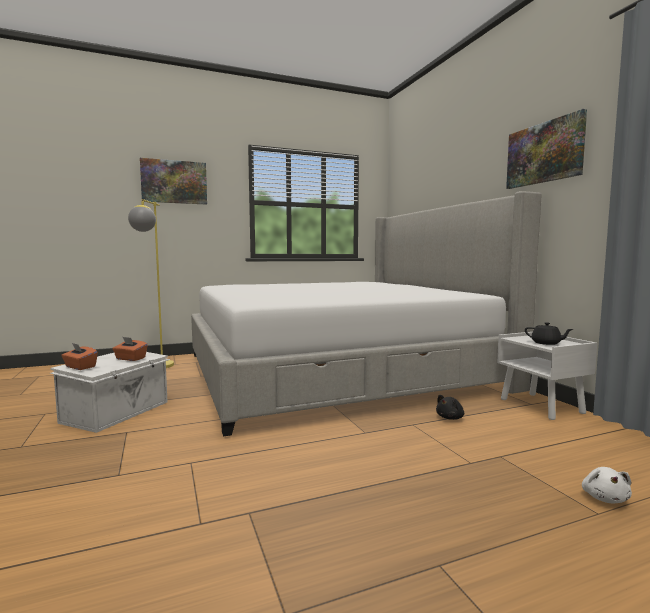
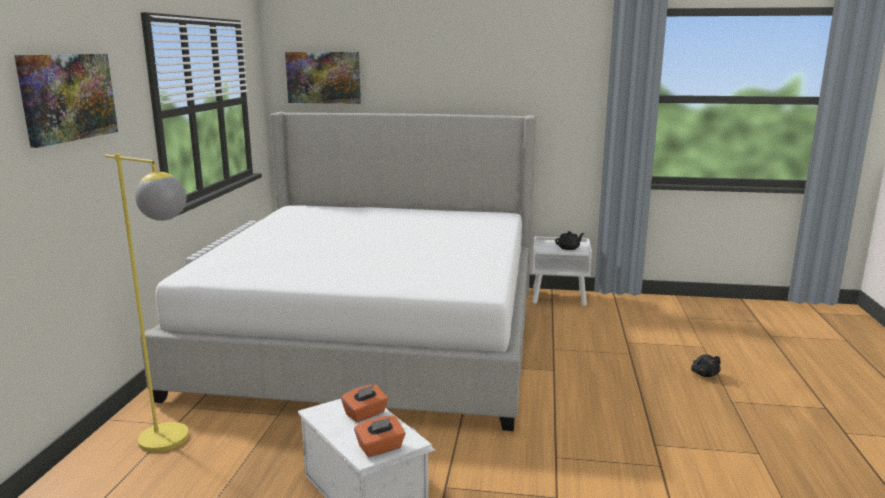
camera: 60 degrees left, 10 degrees up
(450, 418) = (553, 332): black plush toy -> black plush toy (704, 374)
(544, 153) = (532, 79): picture -> picture (323, 77)
(604, 498) = (689, 338): white plush toy -> none

